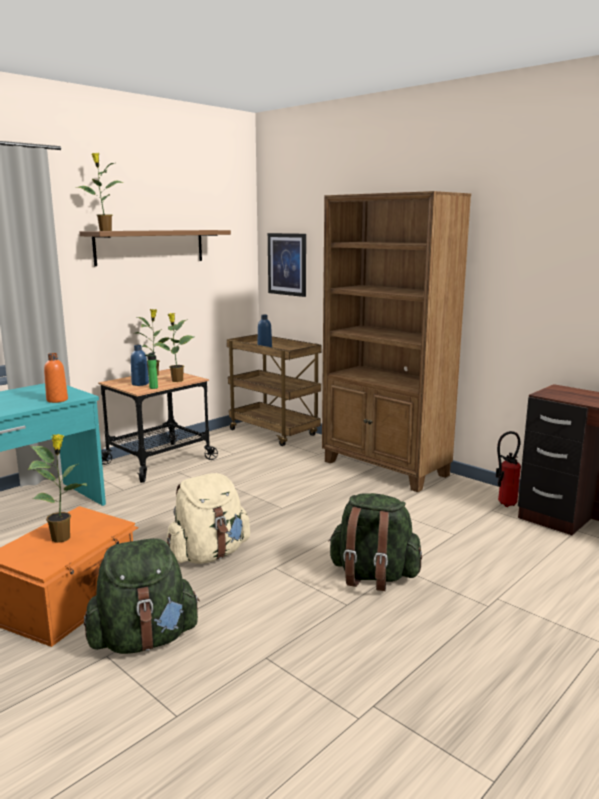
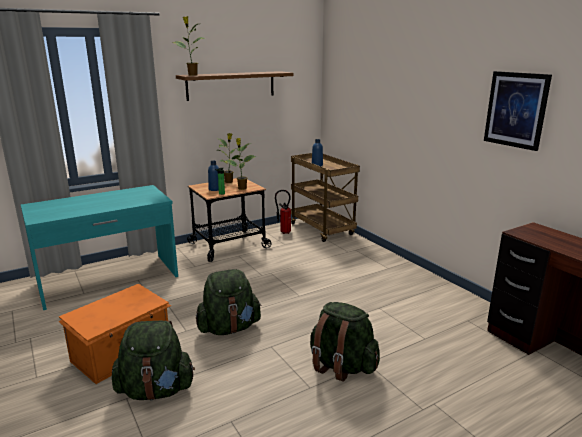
camera: 15 degrees right, 5 degrees up
(57, 400) = (143, 202): orange bottle -> none
(62, 538) = (114, 308): potted plant -> none
(209, 555) = (229, 328): beige backpack -> green backpack
(287, 264) = (340, 99): picture -> picture (516, 110)
(385, 469) = (395, 271): brown bookcase -> none
(503, 504) = (480, 316): fire extinguisher -> fire extinguisher (283, 232)

